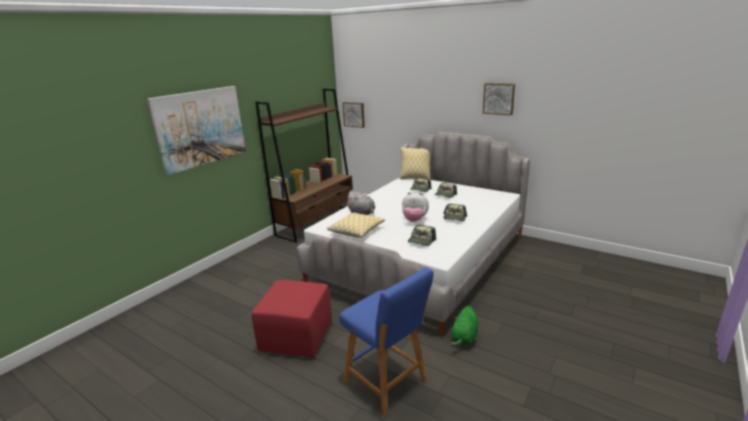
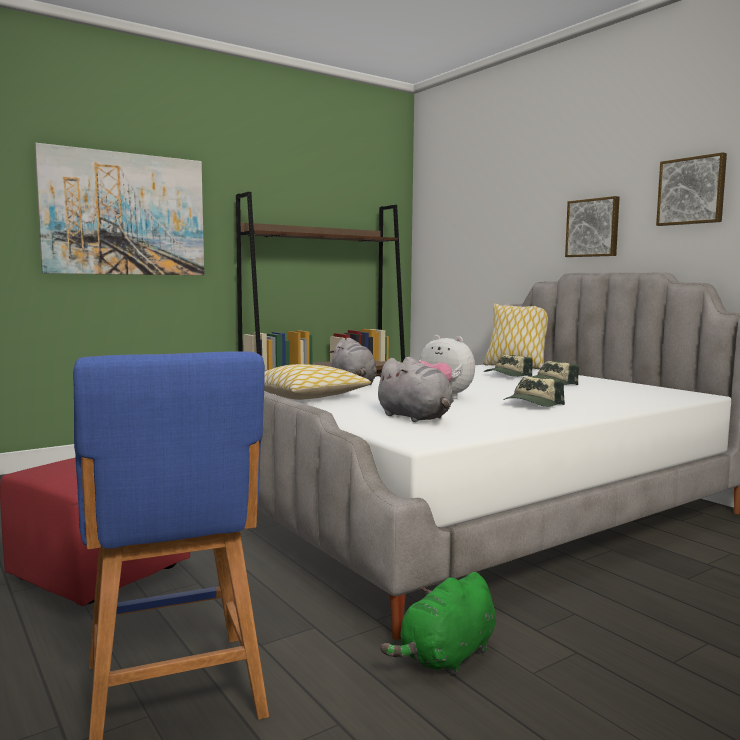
camera: 20 degrees right, 15 degrees down
(354, 114) = (434, 259): picture -> picture (593, 228)
(421, 241) = (416, 418): cap -> grey plush toy

